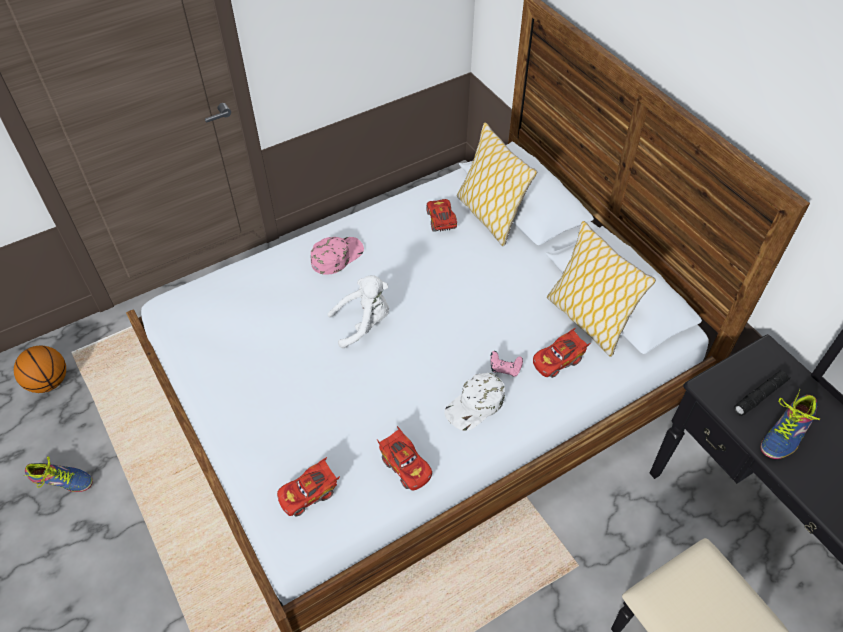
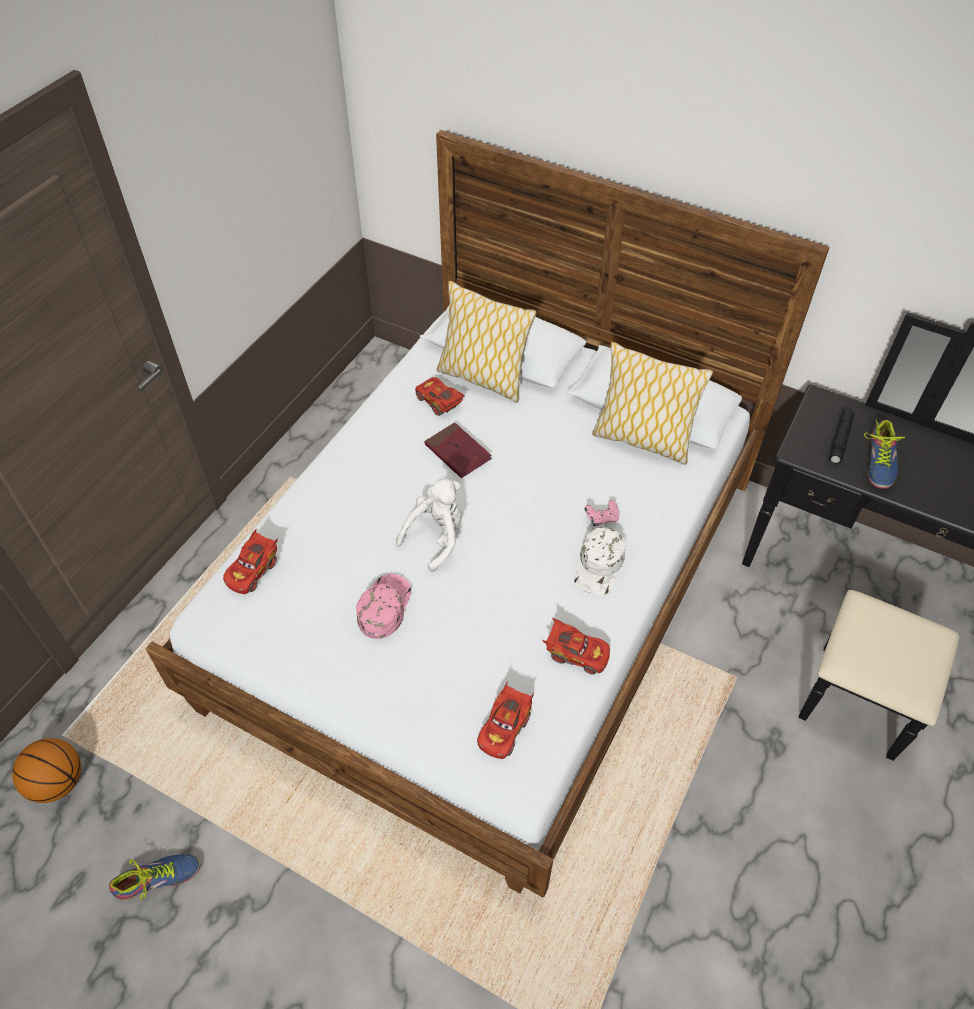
camera: 30 degrees left, 0 degrees up
(336, 256) = (357, 482): pink cap -> pink cap (383, 607)
(427, 266) = (458, 452): none -> red book
(558, 360) = (643, 489): red toy car -> red toy car (253, 570)

